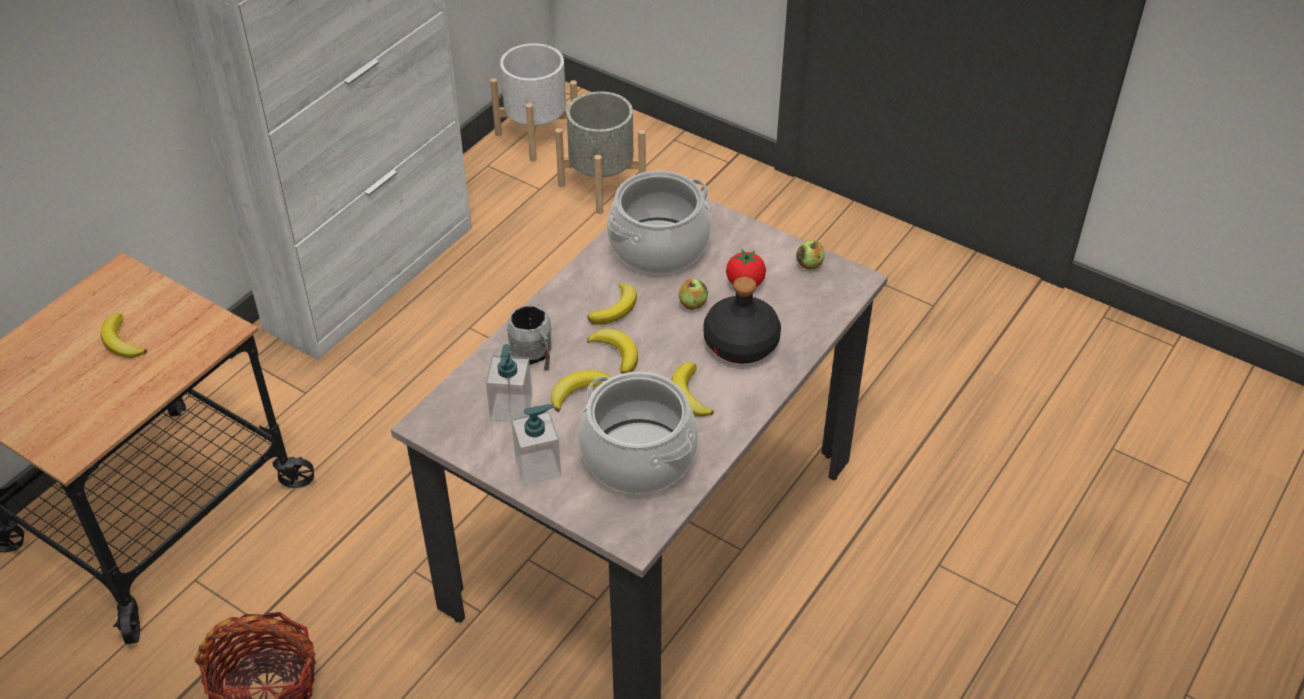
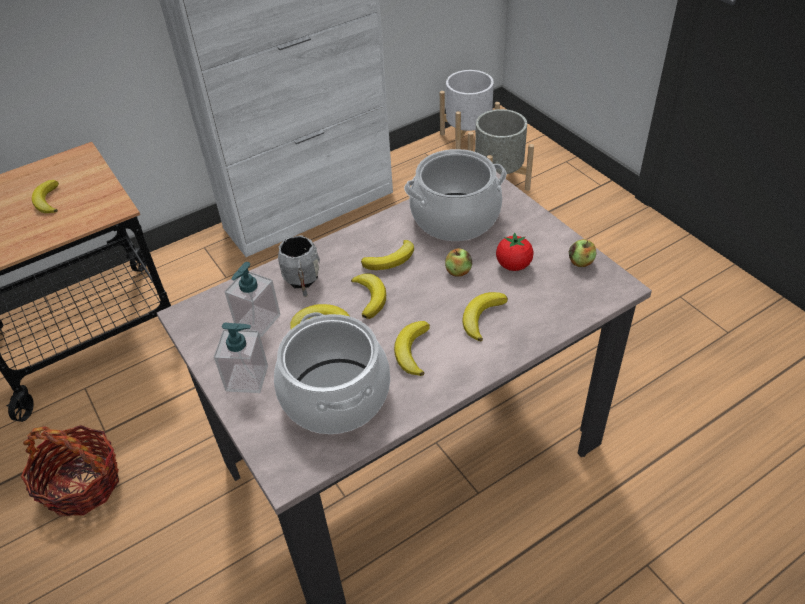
camera: 25 degrees right, 0 degrees up
(740, 344) = (482, 317): black bottle -> banana

